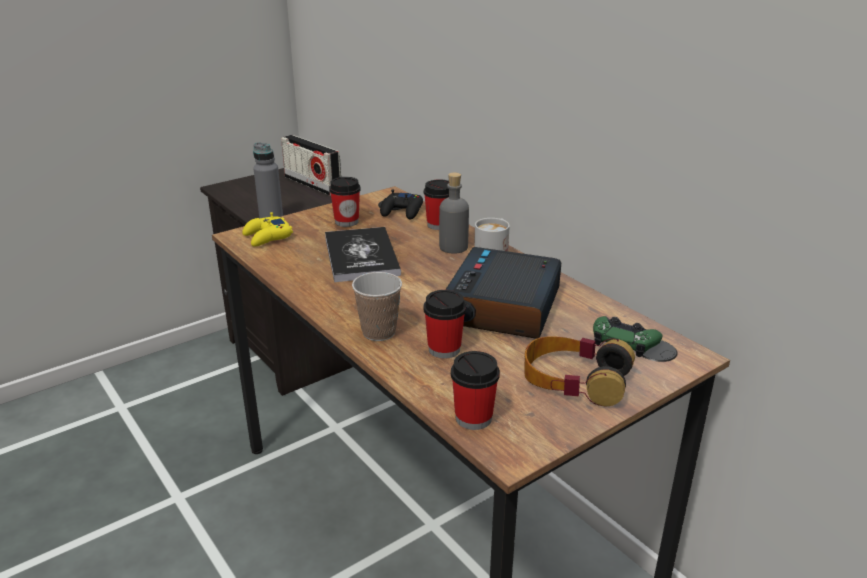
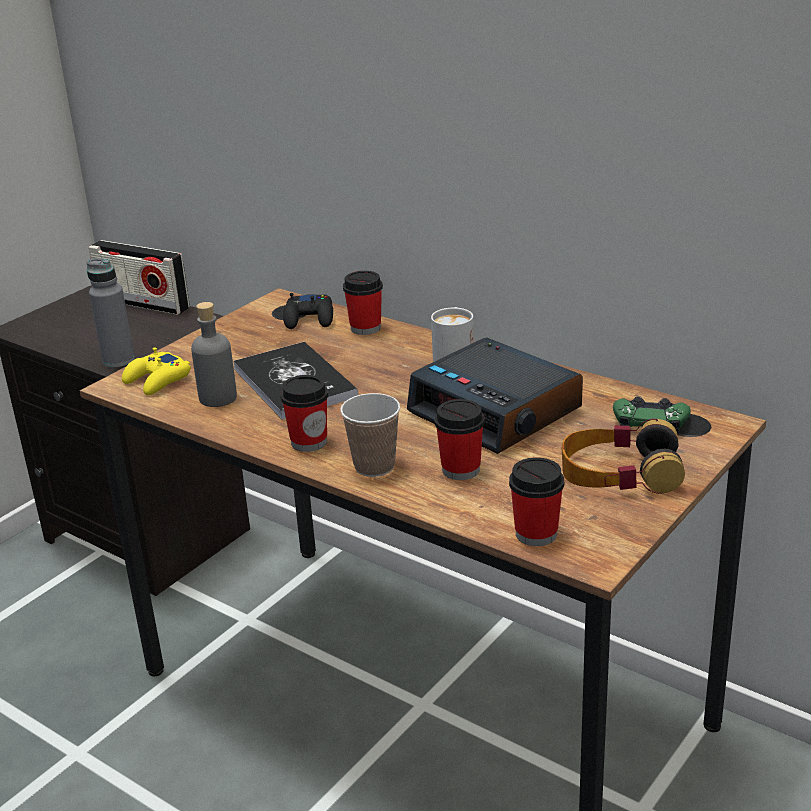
camera: 15 degrees left, 0 degrees up
(346, 222) = (247, 344): cup -> cup (309, 442)
(453, 247) = (400, 352): grey bottle -> grey bottle (218, 398)
(501, 307) = (497, 411): alarm clock -> alarm clock turned 45 degrees counterclockwise

